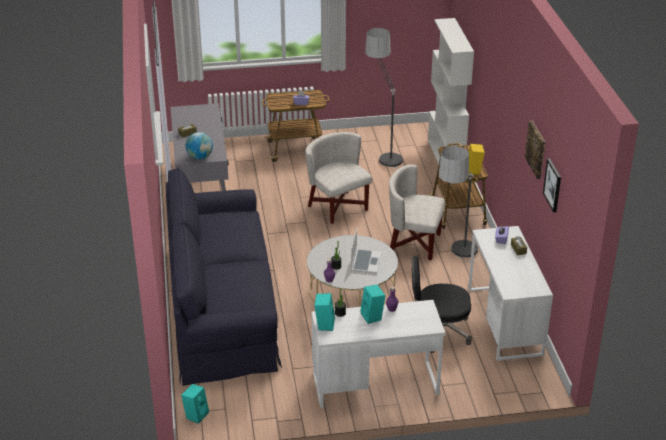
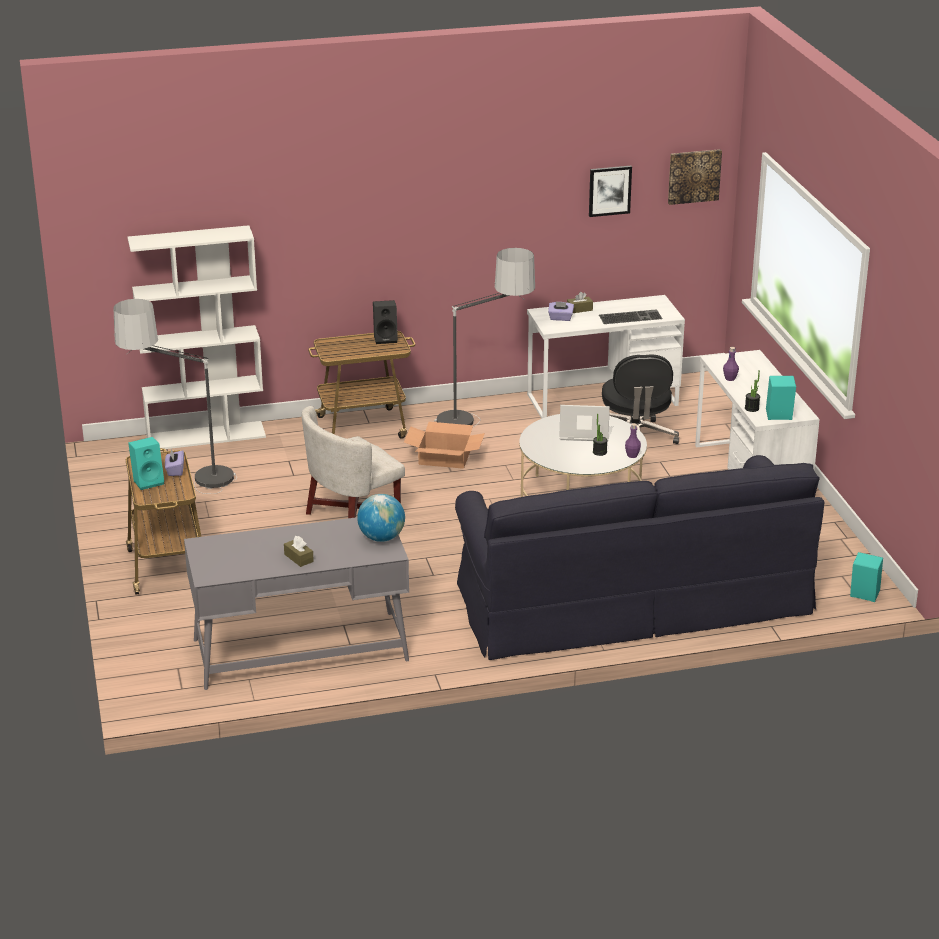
camera: 95 degrees left, 5 degrees down
(373, 316) = (749, 389): turquoise speaker -> turquoise speaker (148, 481)
(414, 244) = (444, 458): white armchair -> cardboard box
(474, 171) = (386, 338): yellow speaker -> black speaker
(506, 272) = (630, 316): none -> keyboard
(536, 149) = (543, 188): picture -> picture (694, 176)

